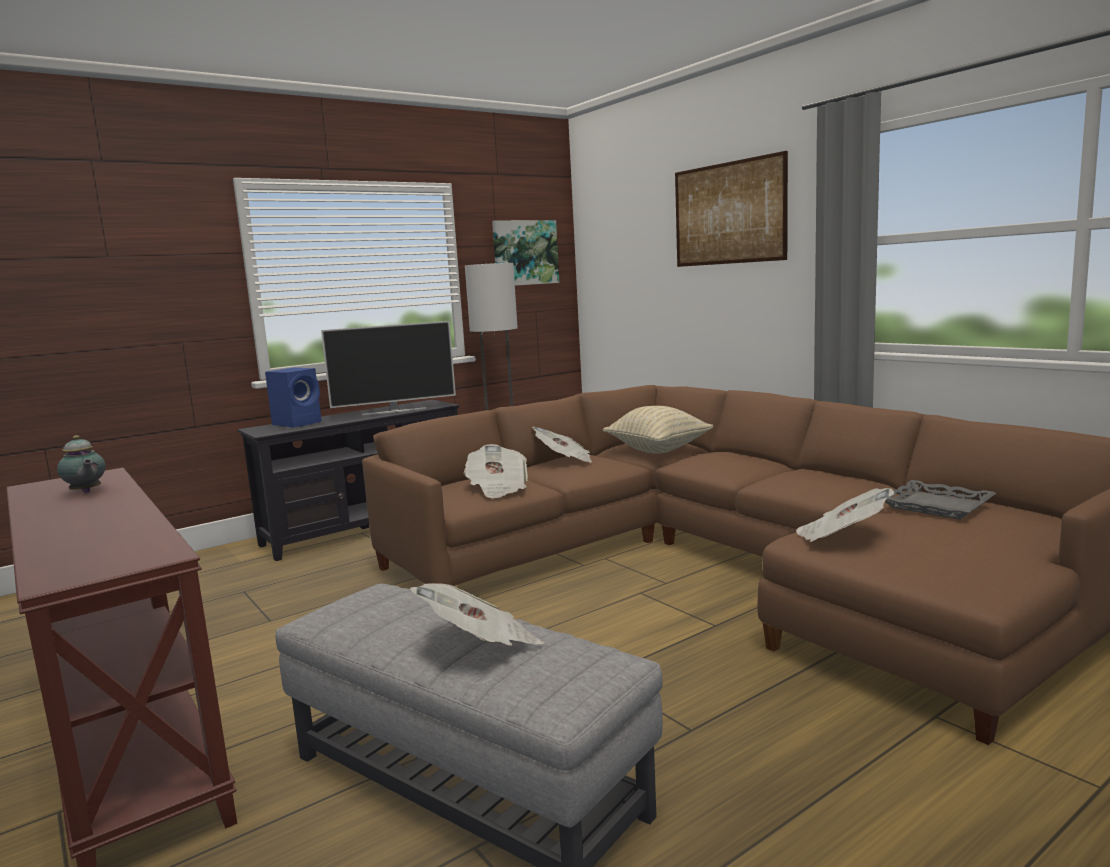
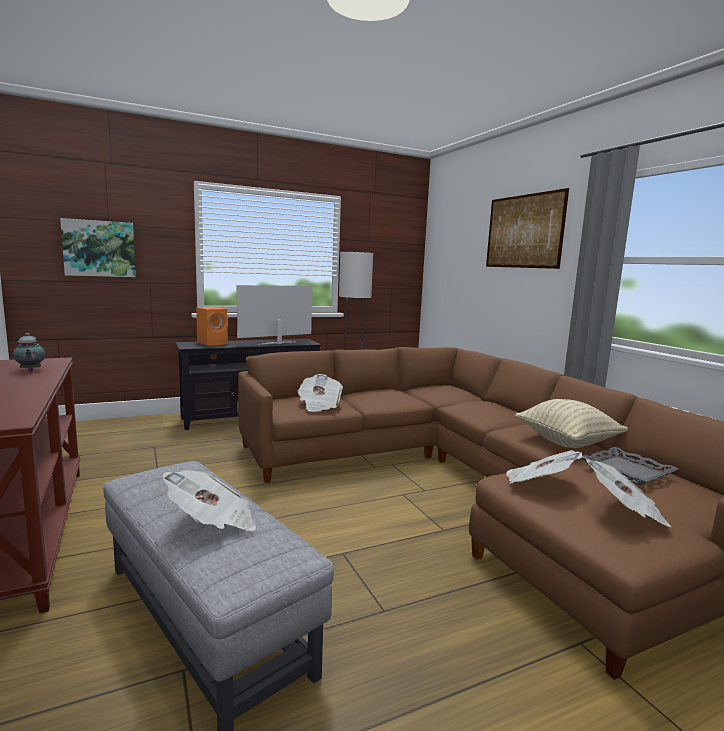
camera: 10 degrees right, 0 degrees up
(298, 423) = (213, 343): blue speaker -> orange speaker
(394, 411) = (277, 343): television -> television turned 150 degrees clockwise
(525, 253) = (388, 247): picture -> picture (99, 248)
(564, 460) = (376, 392): newspaper -> newspaper (624, 511)
(658, 450) = (446, 394): beige pillow -> beige pillow (567, 442)

